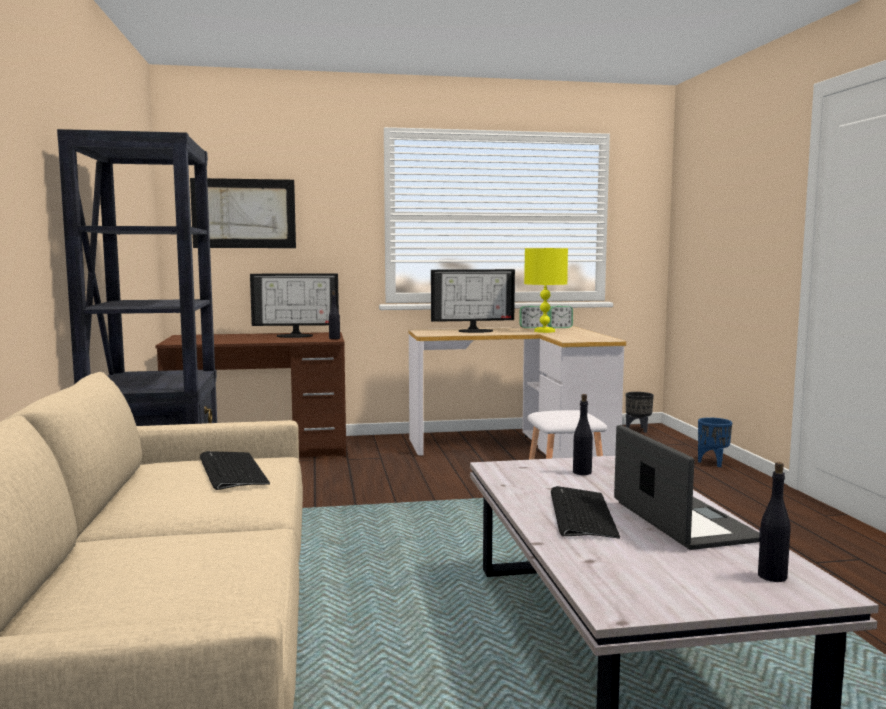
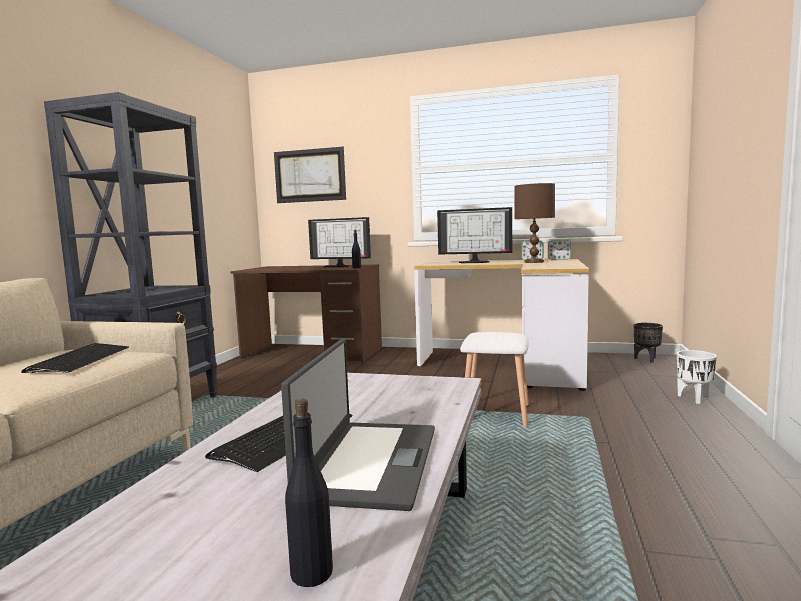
camera: 25 degrees right, 0 degrees up
(545, 331) = (534, 262): yellow table lamp -> brown table lamp
(582, 472) = (385, 391): black bottle -> none
(713, 463) = (694, 398): blue planter -> white planter

